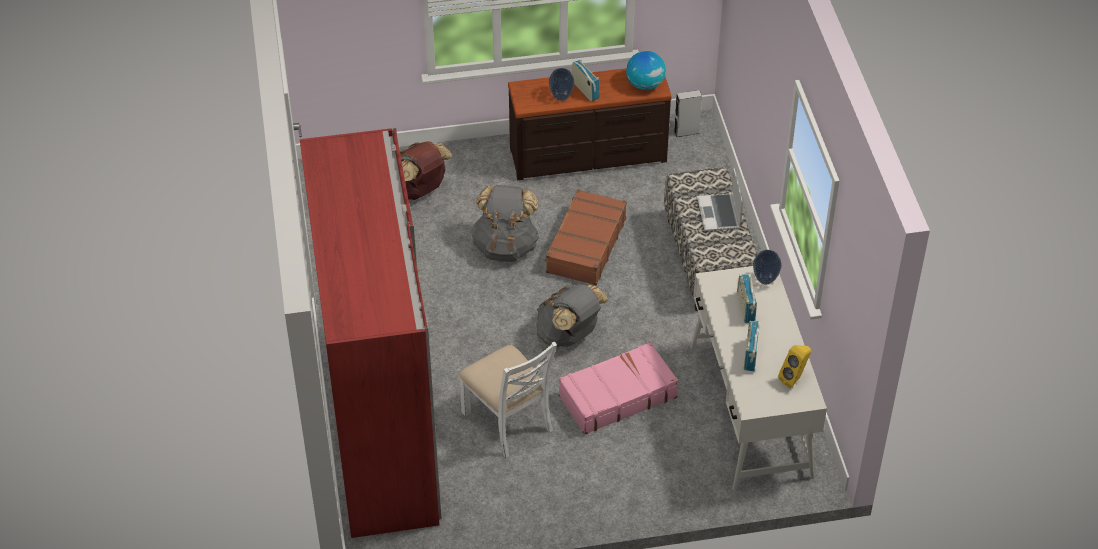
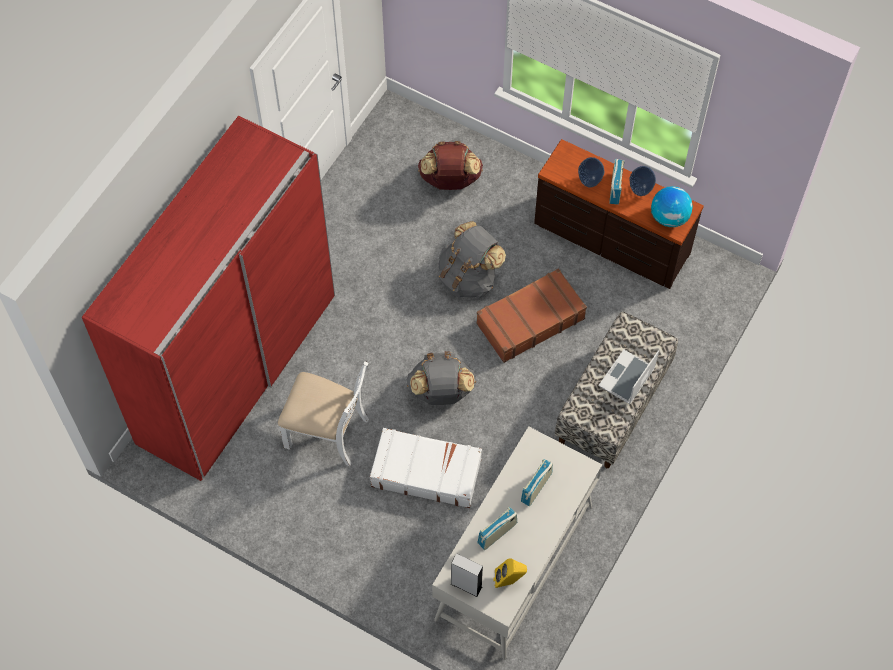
camera: 40 degrees right, 15 degrees up
(508, 421) = (328, 432): white chair -> white chair turned 75 degrees counterclockwise
(617, 396) = (426, 472): pink suitcase -> white suitcase
(686, 132) = (713, 272): grey speaker -> grey speaker (466, 585)
(764, 280) = (577, 474): vase -> vase (640, 191)

